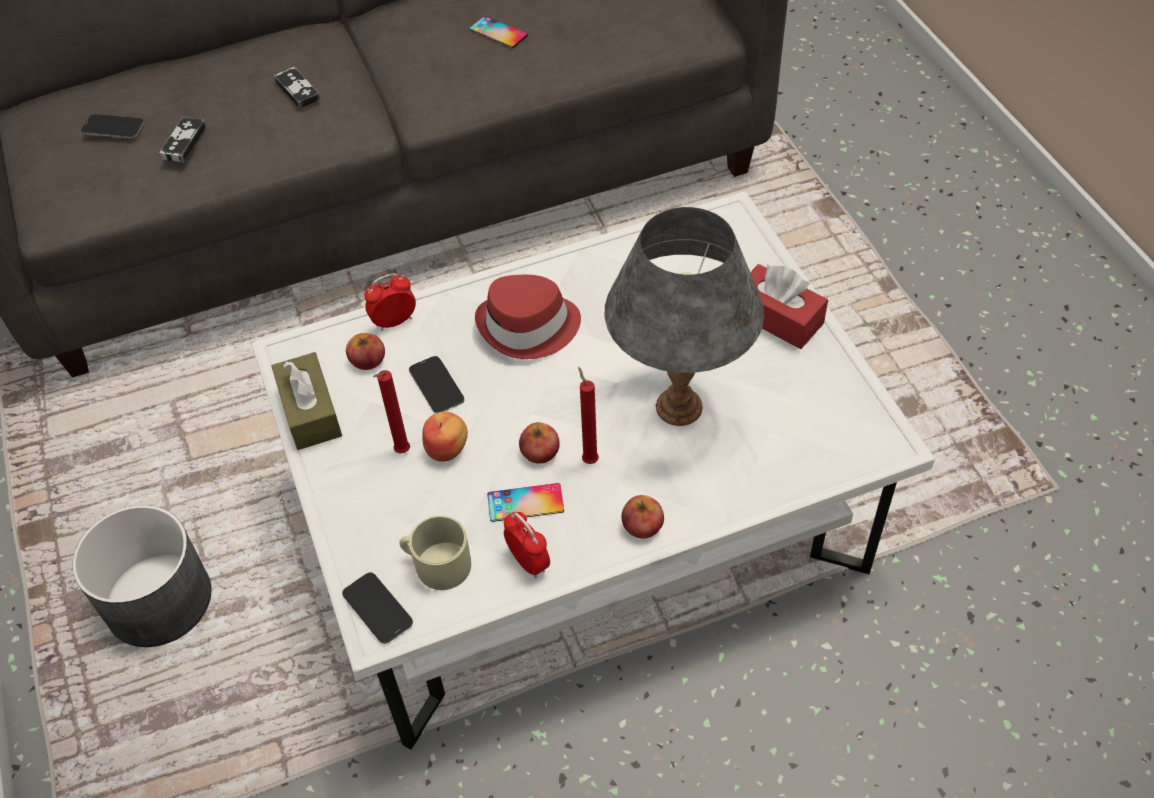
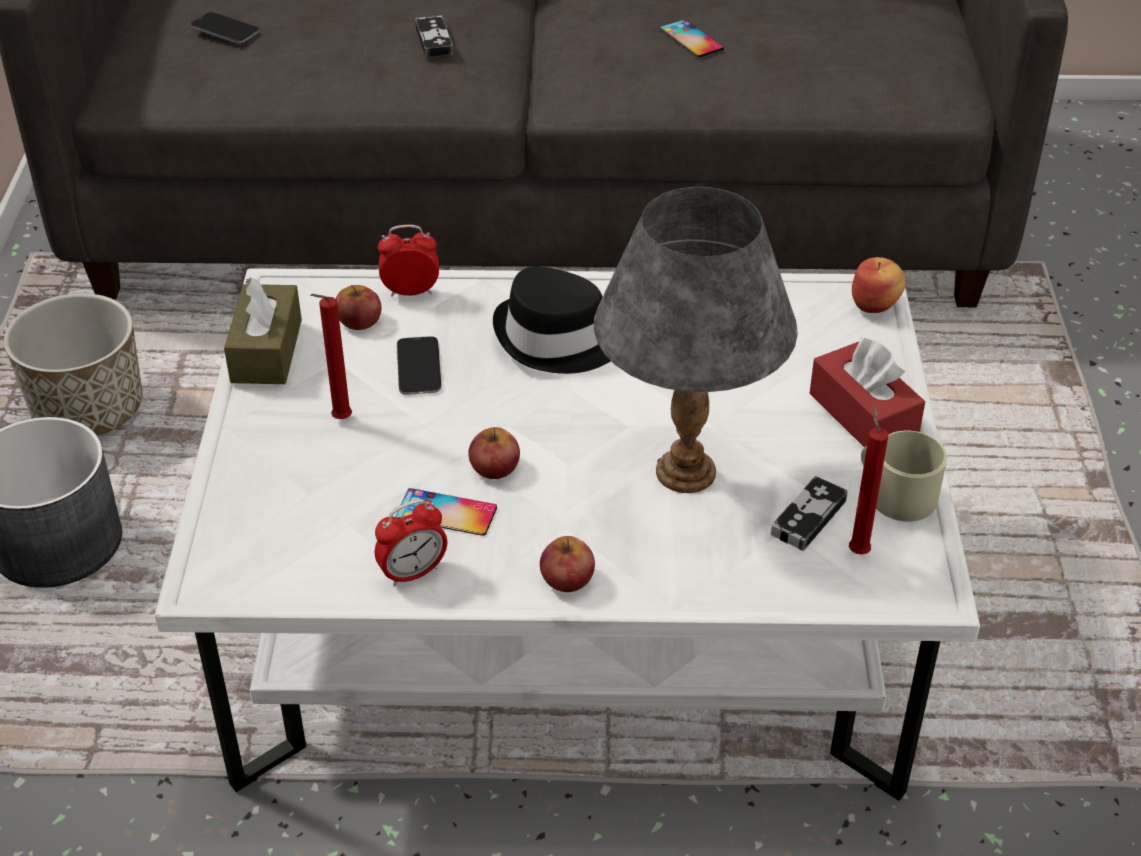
camera: 20 degrees right, 10 degrees down
(120, 478) = (89, 410): none -> planter
(184, 142) = (286, 59): game controller -> game controller (808, 517)
(377, 609) = (218, 563): phone -> none
(436, 564) = (309, 541): beige mug -> beige mug (895, 493)
(447, 448) = (392, 432): apple -> apple (875, 304)
(528, 327) = (558, 340): red hat -> black hat
(528, 562) = (413, 573): alarm clock -> alarm clock turned 75 degrees clockwise
(589, 459) = (546, 492): red candle -> red candle (858, 550)

